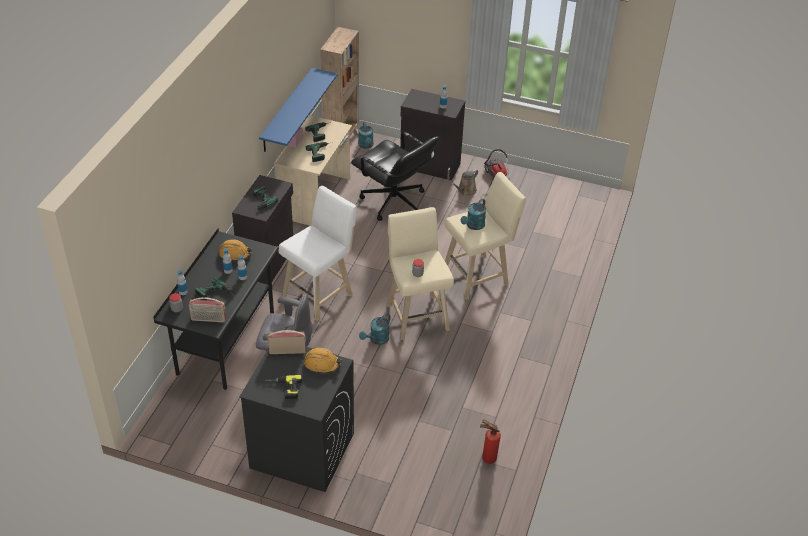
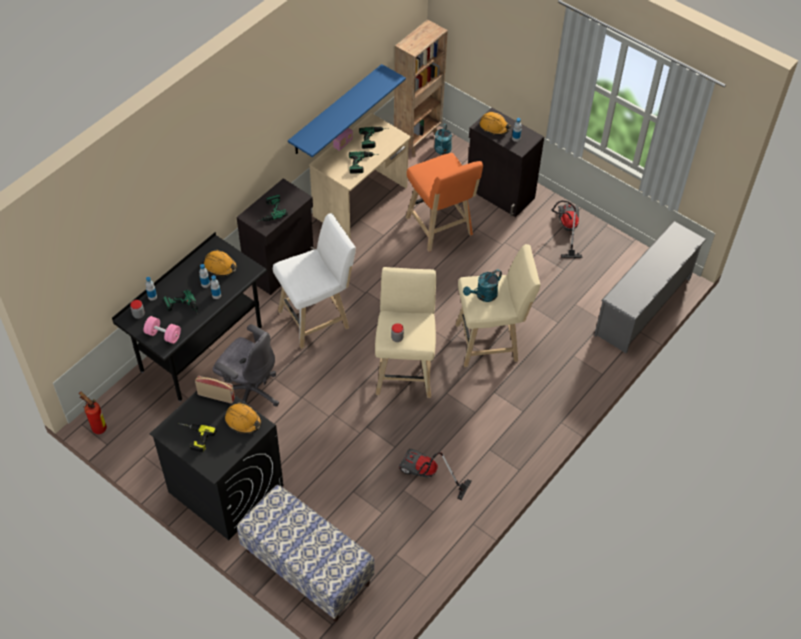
camera: 20 degrees right, 10 degrees up
(208, 319) = (163, 335): radio -> pink dumbbell
(377, 340) = (351, 388): turquoise watering can -> none
(394, 202) = (440, 229): black office chair -> orange stool
(407, 493) = (307, 567): none -> bench
(421, 101) = (494, 127): none -> orange hard hat
(465, 191) = (524, 234): brown watering can -> none
(476, 391) = (427, 476): none -> vacuum cleaner
(487, 458) = (402, 554): fire extinguisher -> fire extinguisher (98, 427)
(588, 221) = (644, 307): none -> grey shoe rack

